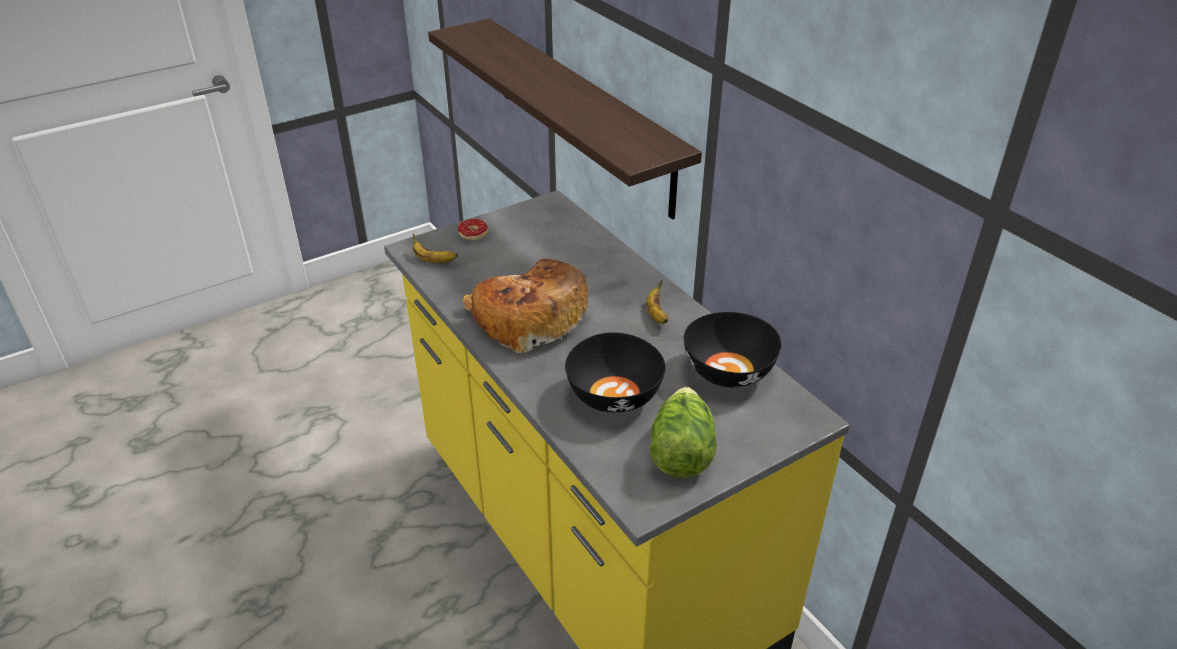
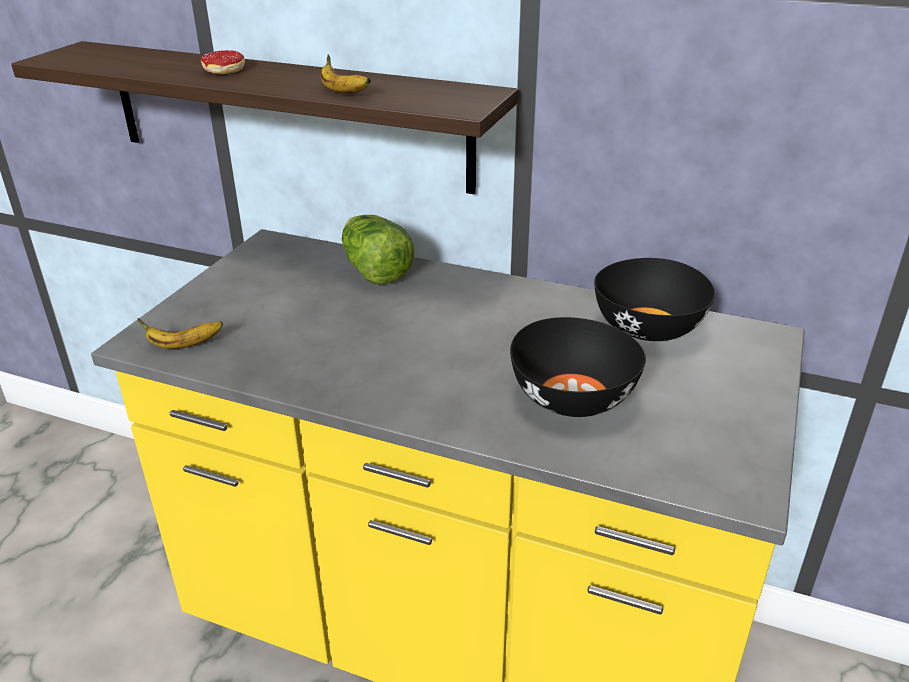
camera: 35 degrees left, 5 degrees down
(470, 237) = (206, 305): donut -> donut (223, 72)
(528, 317) = (379, 359): bread -> none
(656, 314) = (513, 304): banana -> banana (342, 92)
(680, 451) = (706, 420): lettuce -> lettuce (374, 270)

